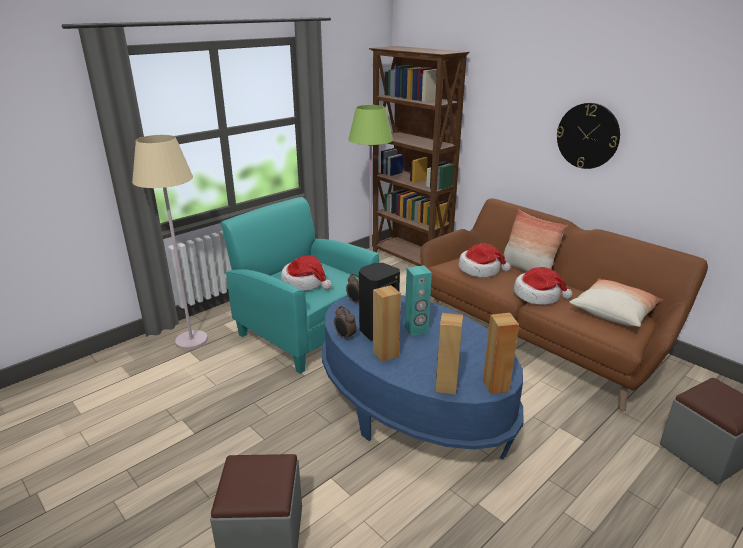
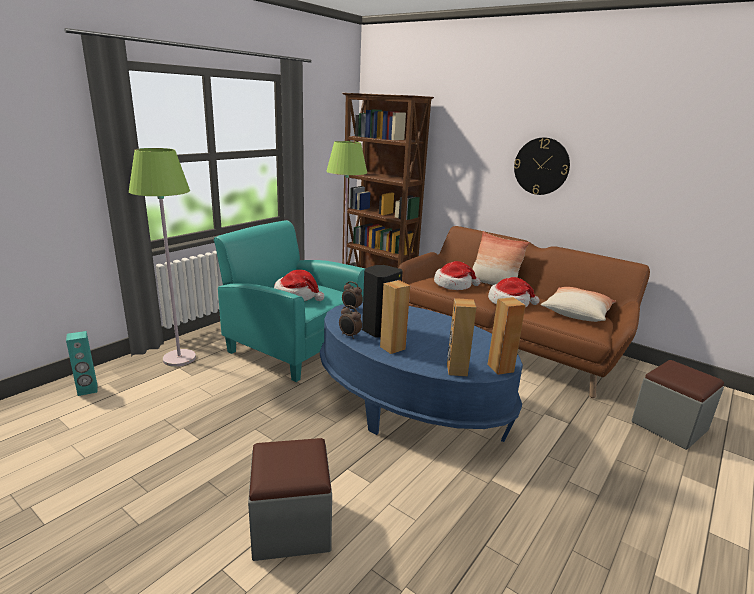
camera: 10 degrees left, 5 degrees down
(191, 341) = (179, 358): beige floor lamp -> green floor lamp
(416, 330) = (414, 329): turquoise speaker -> turquoise speaker (87, 390)

